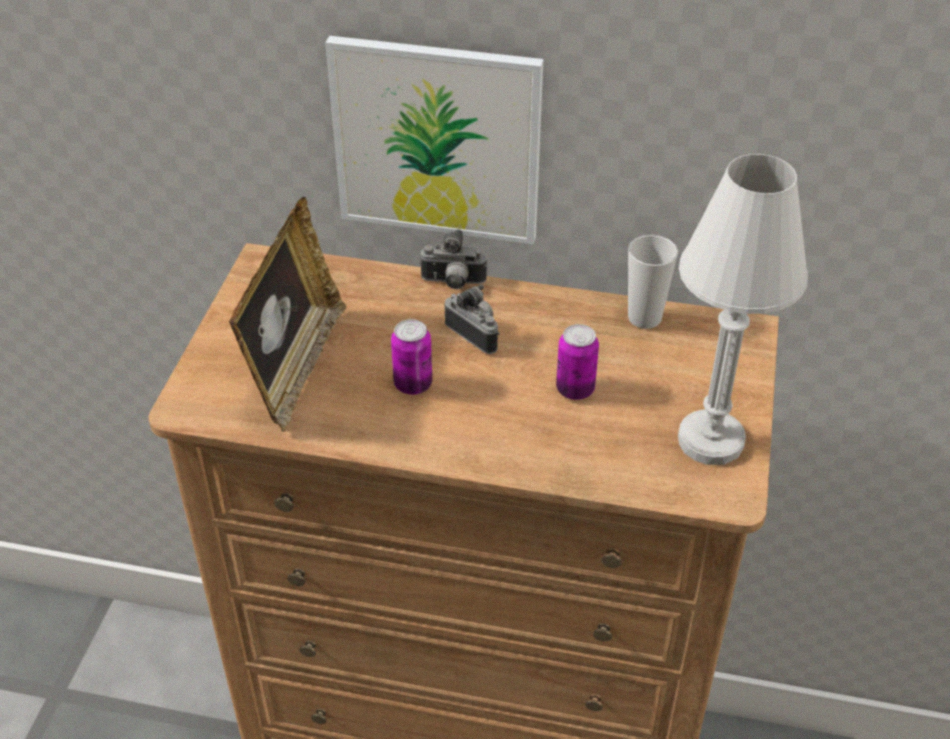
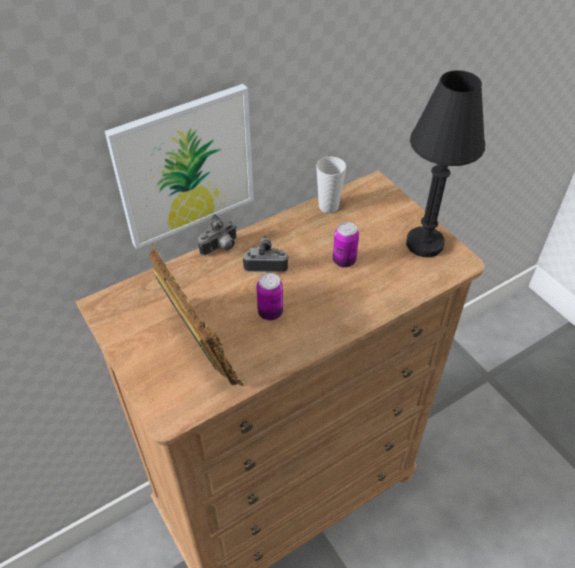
camera: 45 degrees left, 5 degrees up
(711, 440) = (424, 243): white table lamp -> black table lamp

